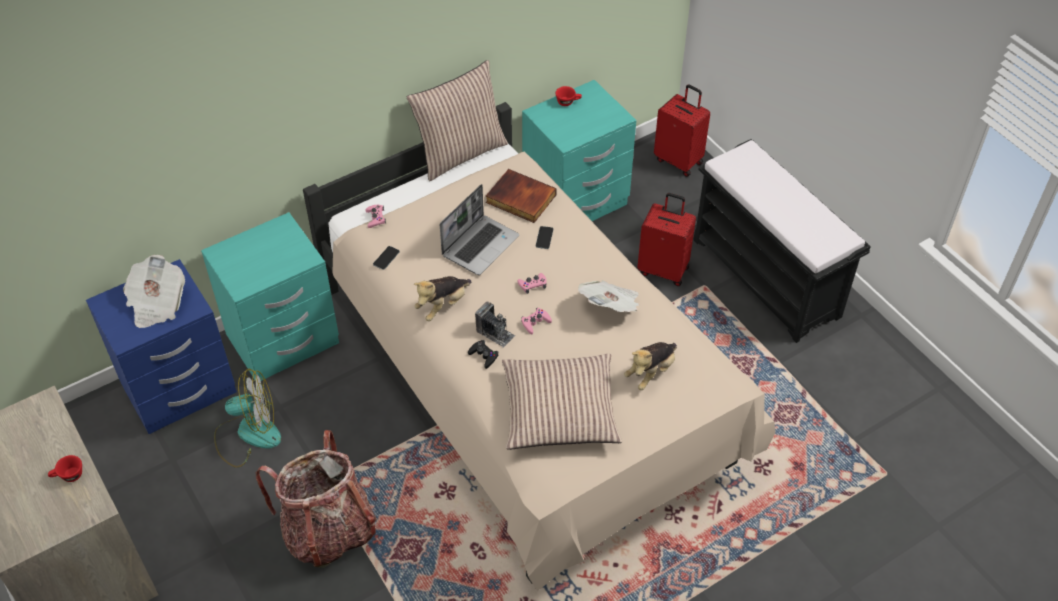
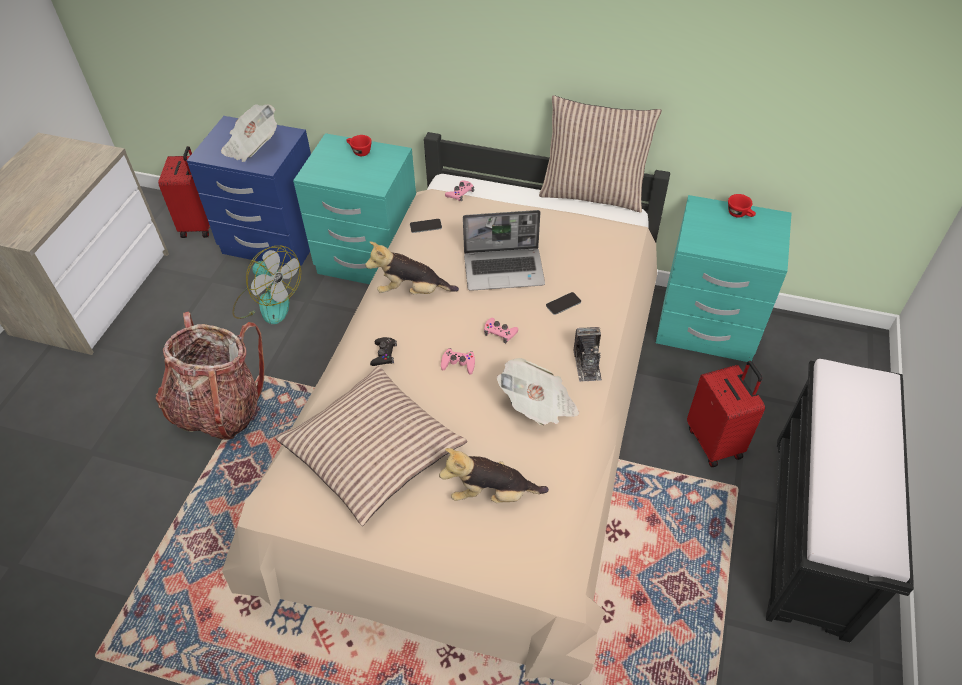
camera: 50 degrees right, 0 degrees up
(68, 476) = (46, 206): red cup -> red cup (359, 151)
(495, 333) = (417, 344): camera -> camera (587, 364)
(520, 199) = (587, 259): book -> none
(679, 160) = (850, 364): red suitcase -> red suitcase (200, 224)

